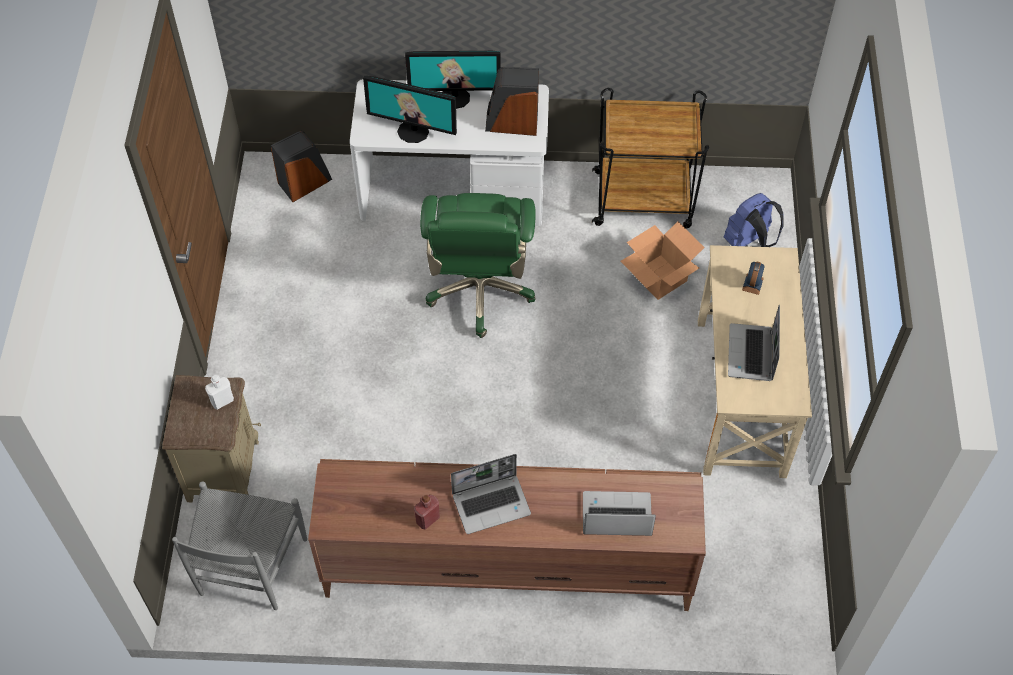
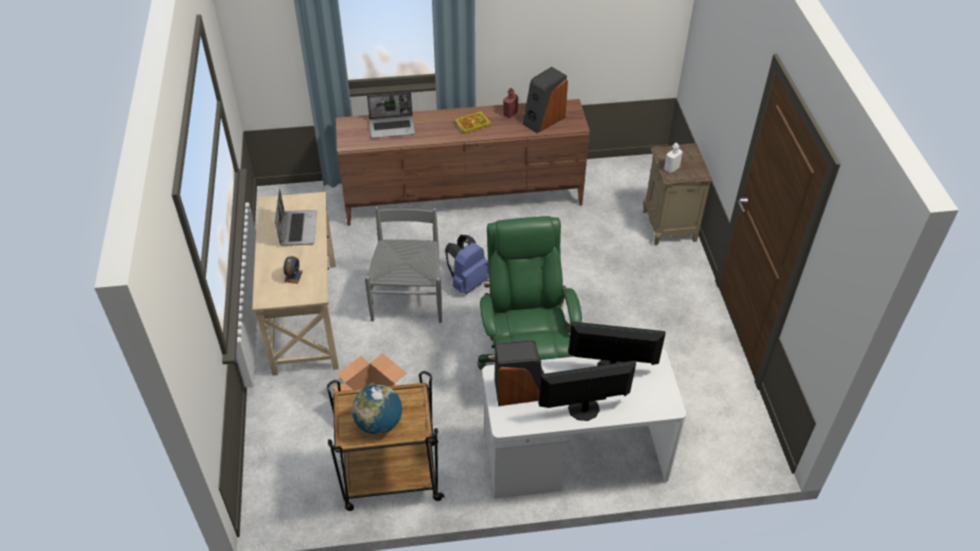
camera: 170 degrees right, 10 degrees down
(249, 567) = (626, 182): grey chair -> grey chair (409, 299)
(305, 182) = (717, 447): speaker -> speaker (543, 120)
(492, 503) = (472, 124): laptop -> book
(656, 122) = (379, 423): none -> globe
(749, 243) = (288, 445): blue backpack -> blue backpack (467, 282)

